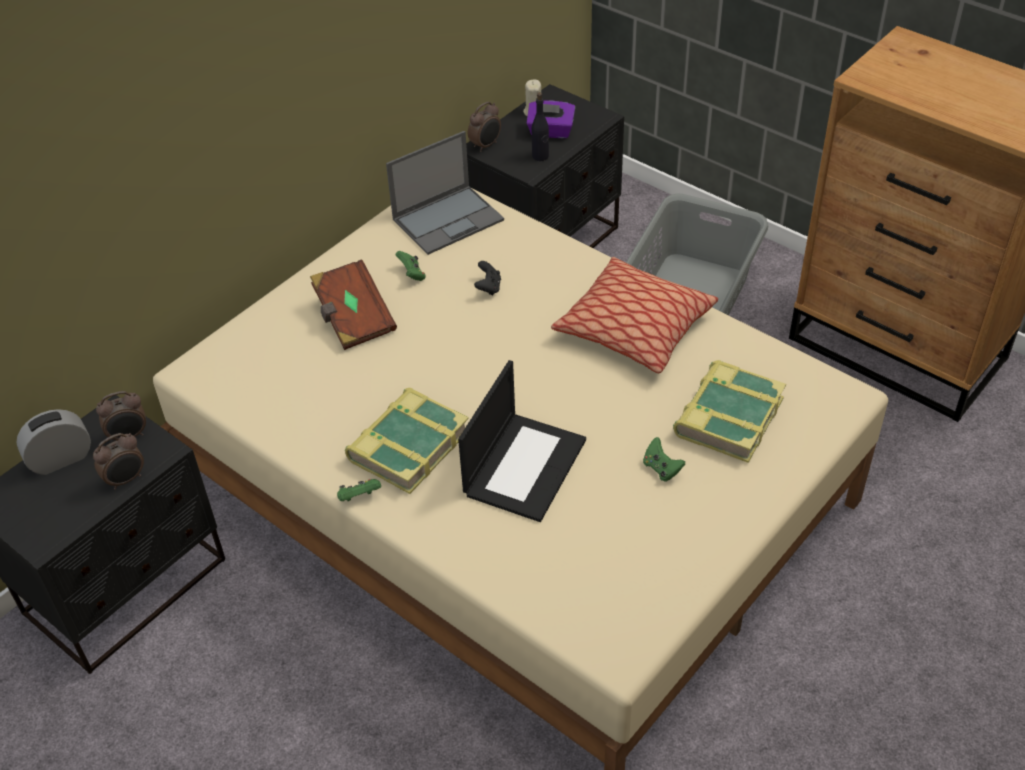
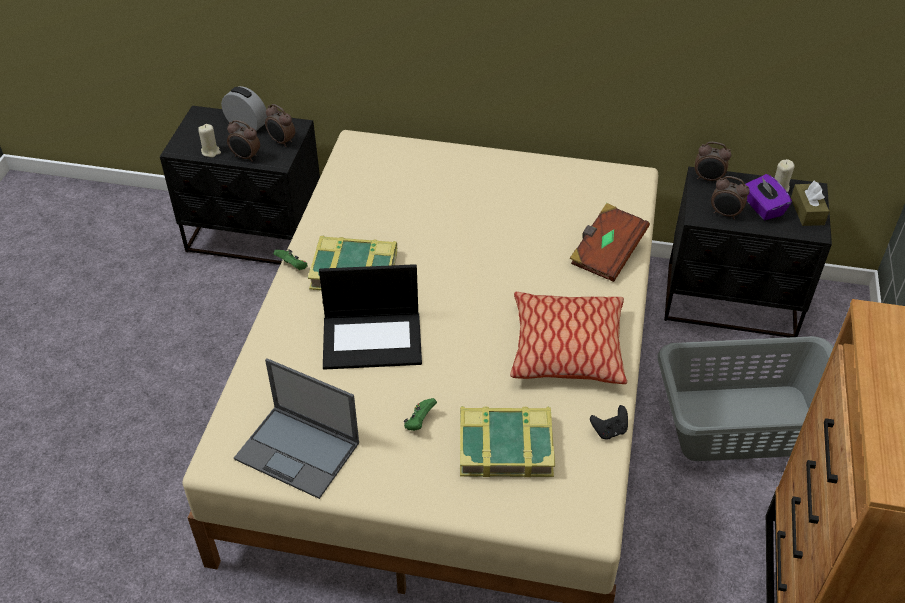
camera: 60 degrees right, 0 degrees up
(81, 511) = (211, 151): none -> beige candle
(353, 318) = (459, 192): brown book -> brown book (606, 254)
(412, 274) = (527, 202): green game controller -> none
(449, 219) = (605, 195): laptop -> laptop (299, 451)
(488, 287) = (546, 247): black game controller -> black game controller (609, 430)
(540, 156) = (725, 214): black bottle -> alarm clock
(575, 110) = (807, 211): none -> brown tissue box

